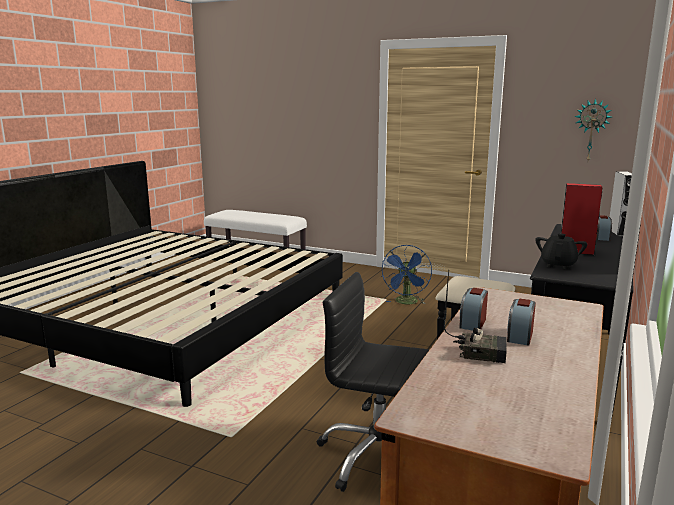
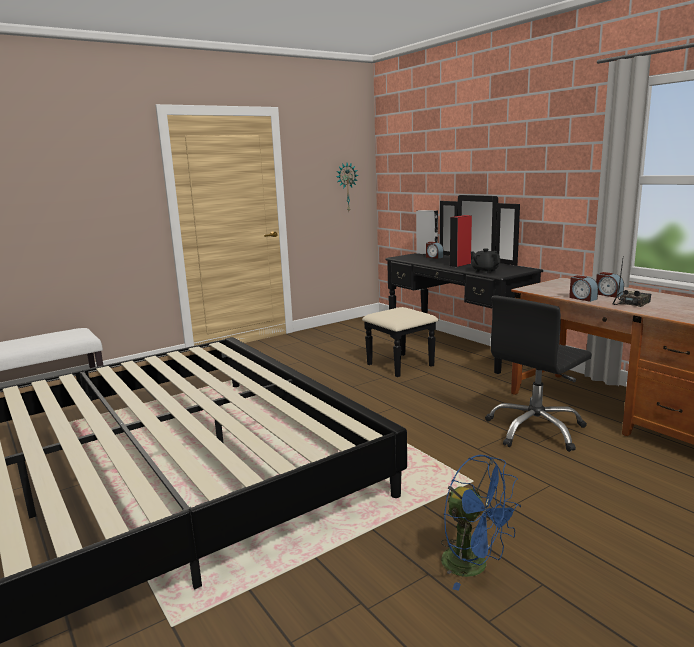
camera: 60 degrees left, 0 degrees up
(406, 303) = (292, 364): blue fan -> blue fan (474, 566)

